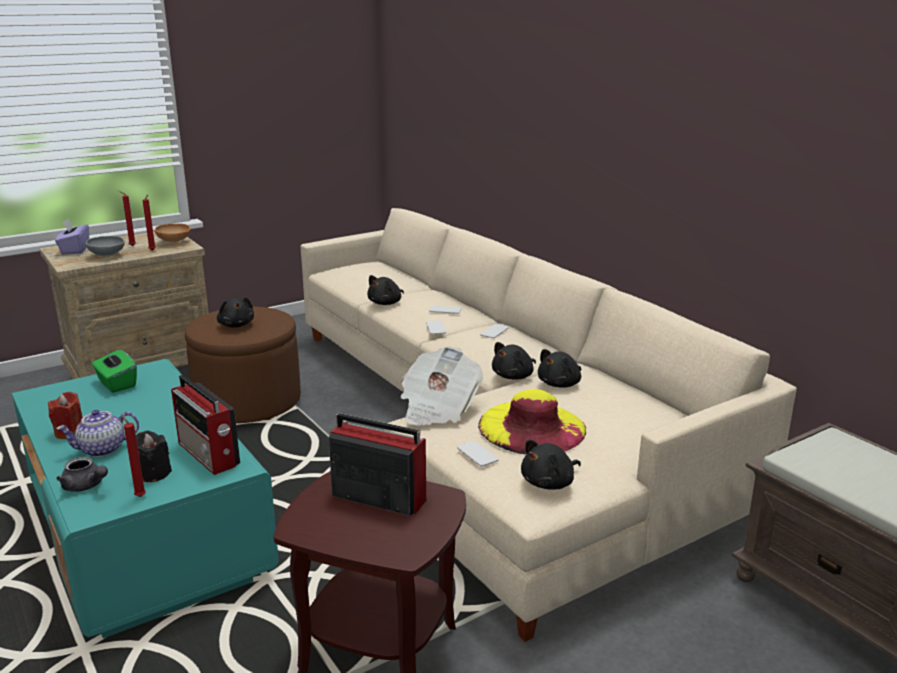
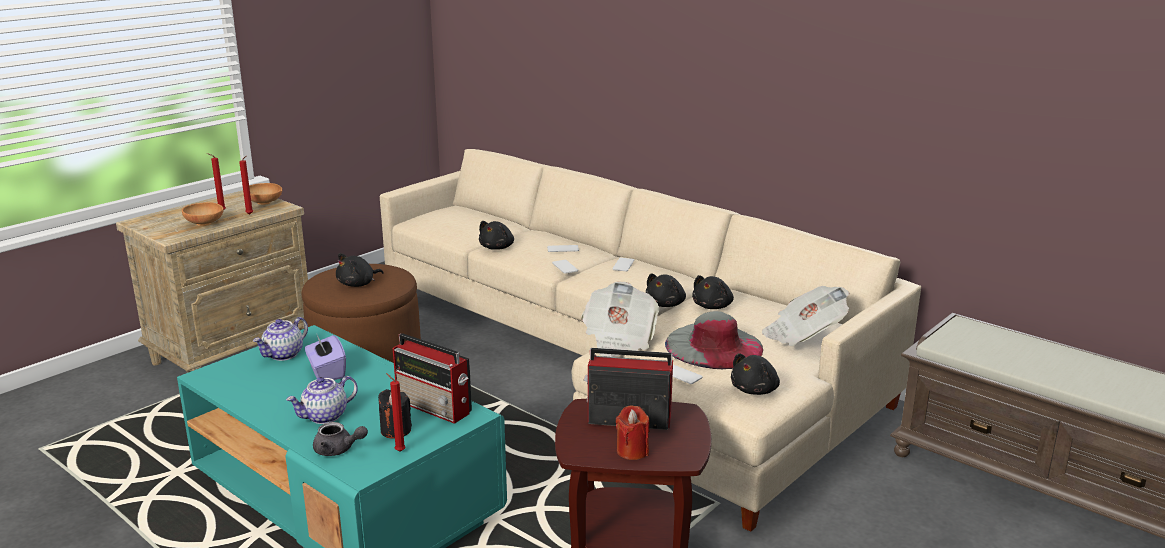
camera: 15 degrees left, 0 degrees up
(70, 432) = (276, 405): red candle -> red candle (632, 451)
(74, 250) = (160, 221): purple tissue box -> purple tissue box (327, 372)
(107, 256) = (205, 224): grey bowl -> brown bowl
(116, 384) = (283, 355): green tissue box -> teapot
(236, 325) = (358, 284): black plush toy -> black plush toy turned 90 degrees clockwise
(532, 427) = (714, 346): yellow hat -> grey hat
(640, 427) = (803, 335): none -> newspaper

